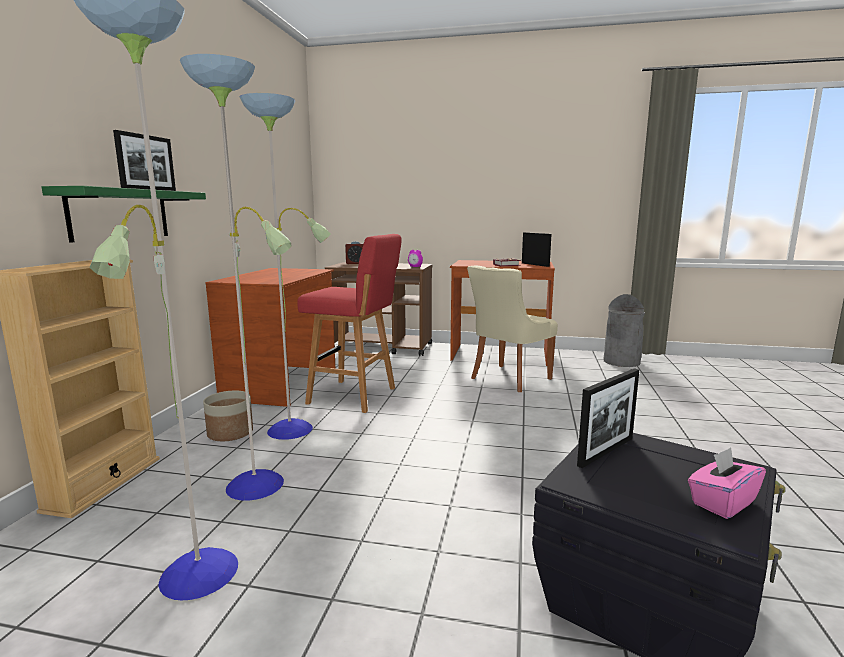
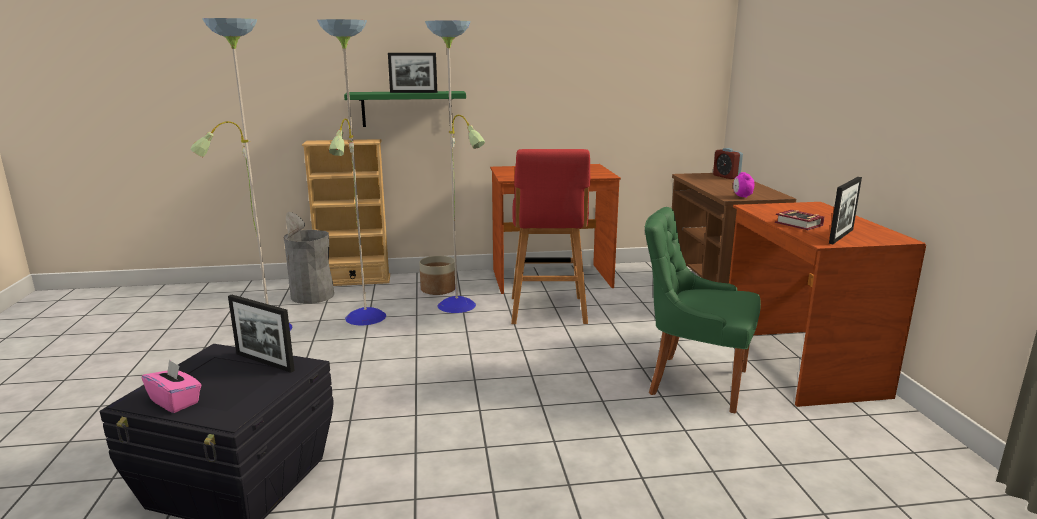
camera: 70 degrees right, 5 degrees up
(508, 379) = (693, 381): beige chair -> green chair
(621, 362) = (936, 482): grey trash can -> grey trash can (312, 296)

